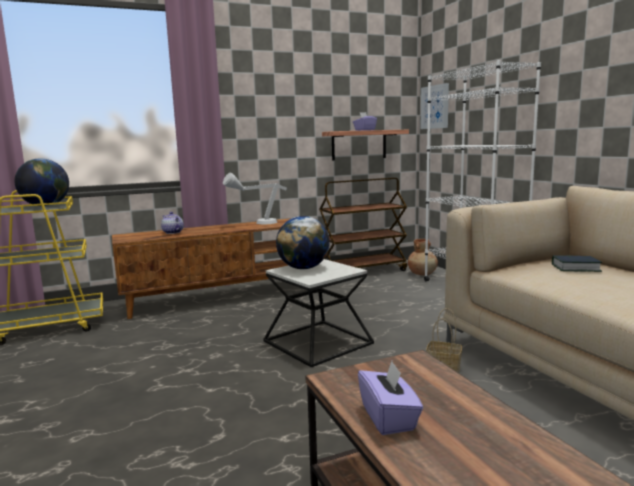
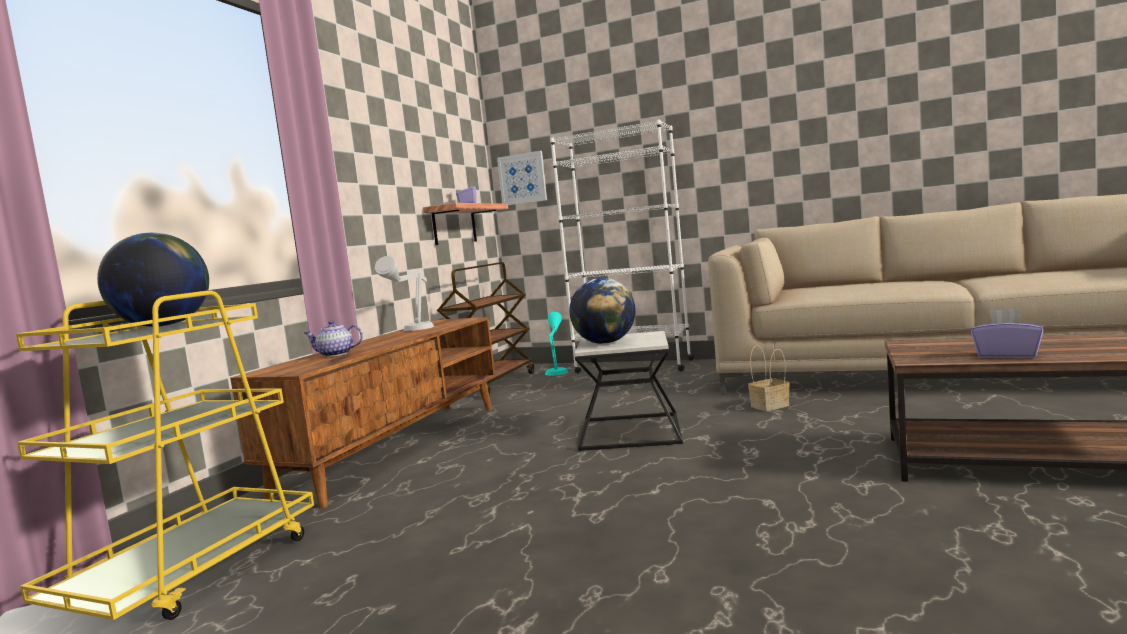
camera: 45 degrees left, 5 degrees down
(422, 274) = (557, 370): brown vase -> turquoise table lamp
(575, 268) = (819, 288): book -> none

